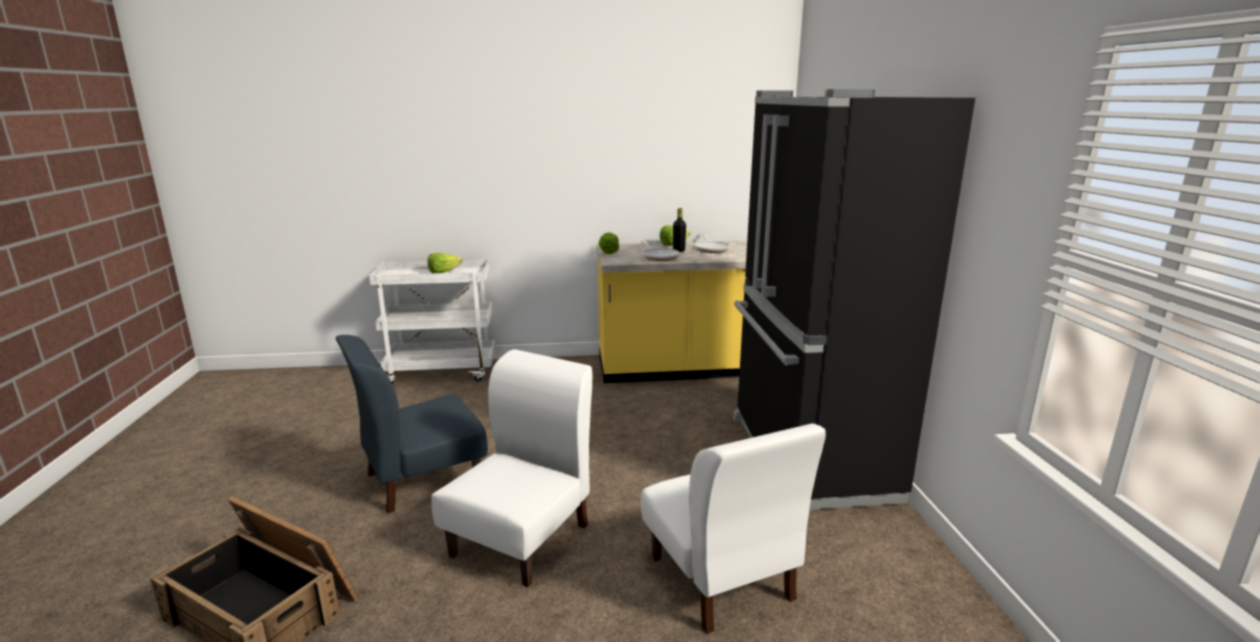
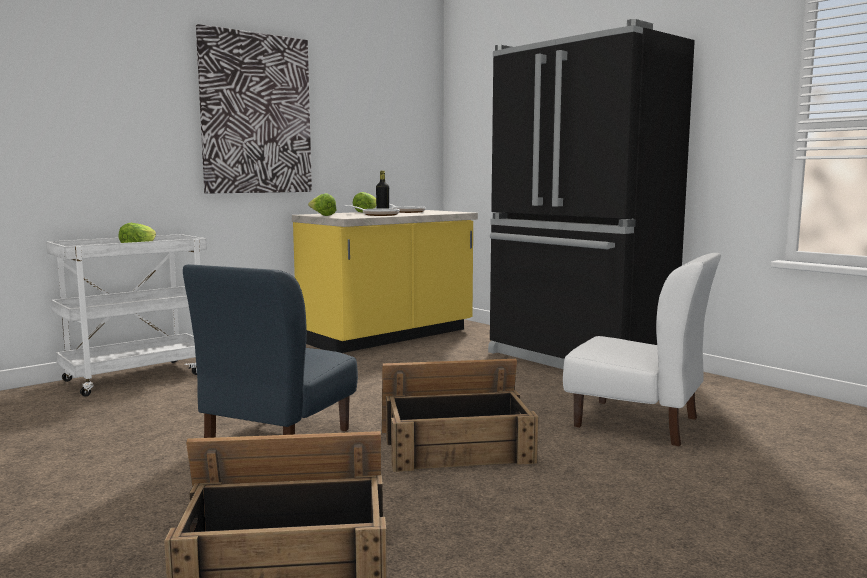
camera: 35 degrees left, 10 degrees down
(522, 539) = (456, 446): white chair -> crate
(562, 151) = (256, 114): none -> picture

